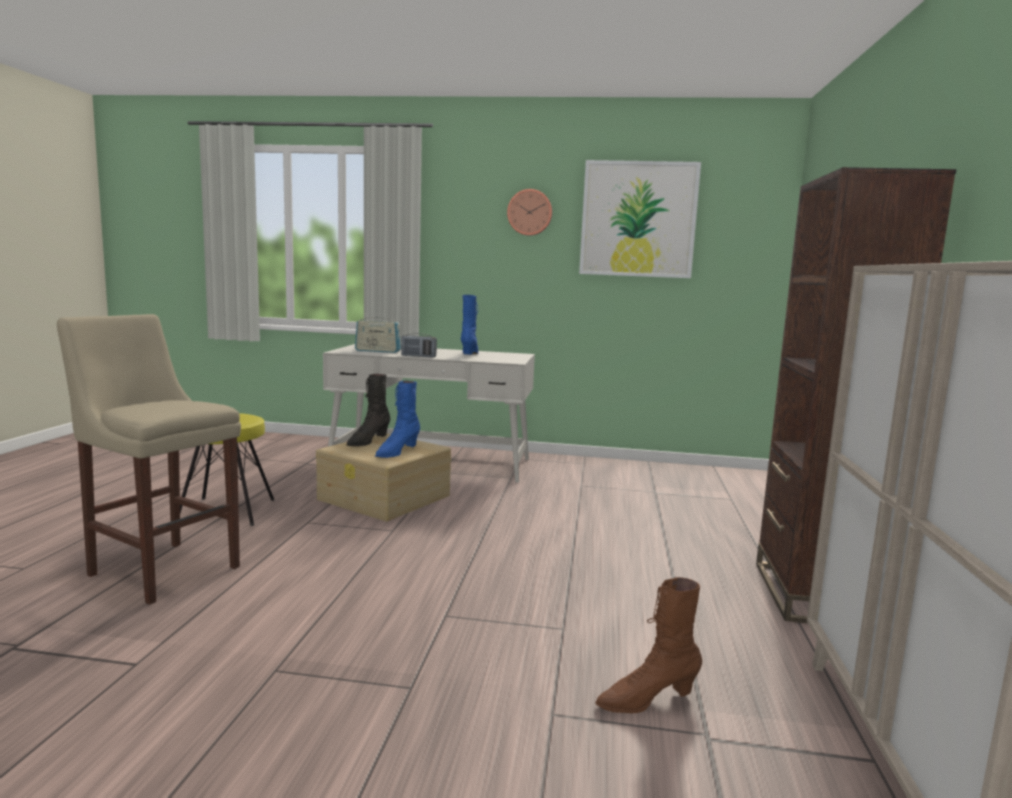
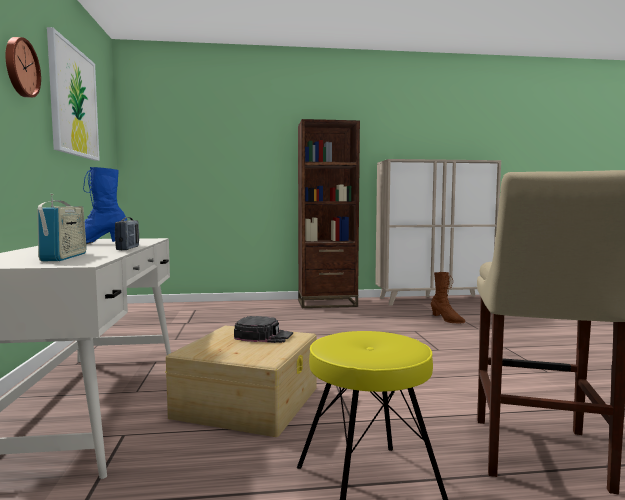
camera: 105 degrees left, 5 degrees down
(367, 442) = (226, 352): black boot -> none
(397, 452) = (263, 336): blue boot -> black cap

